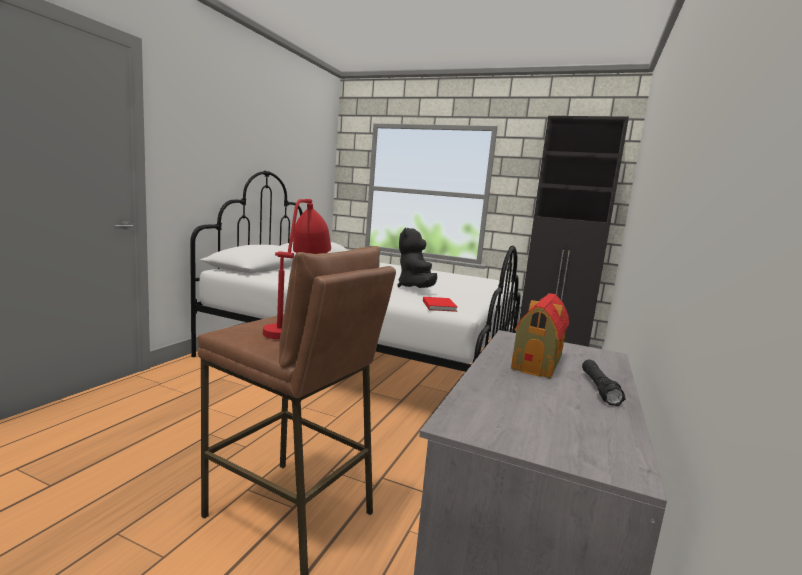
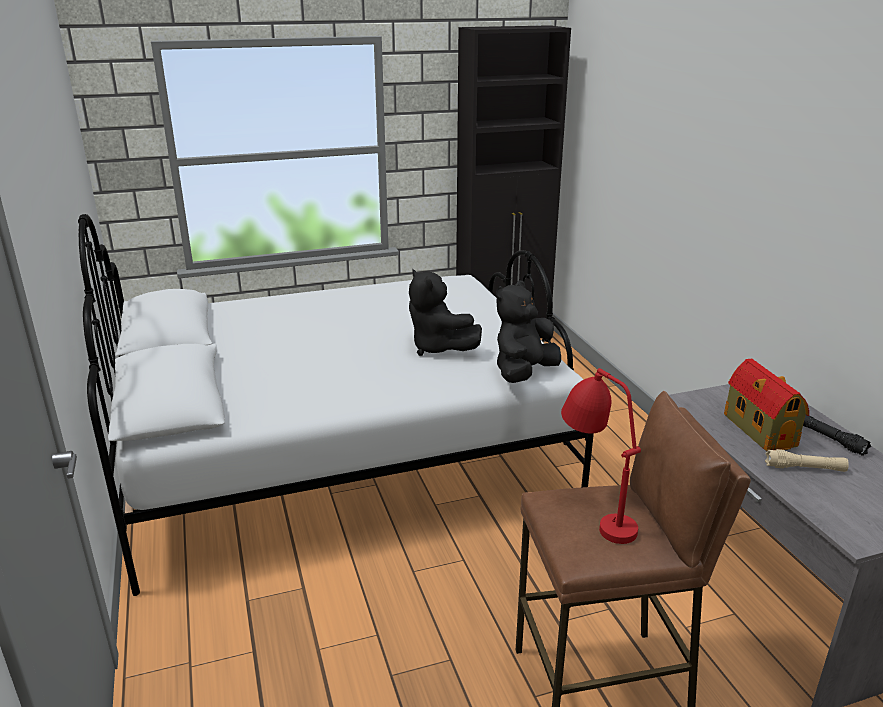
camera: 40 degrees left, 15 degrees up
(439, 306) = (524, 373): red book -> black plush toy
(523, 386) = (805, 468): none -> beige flashlight

